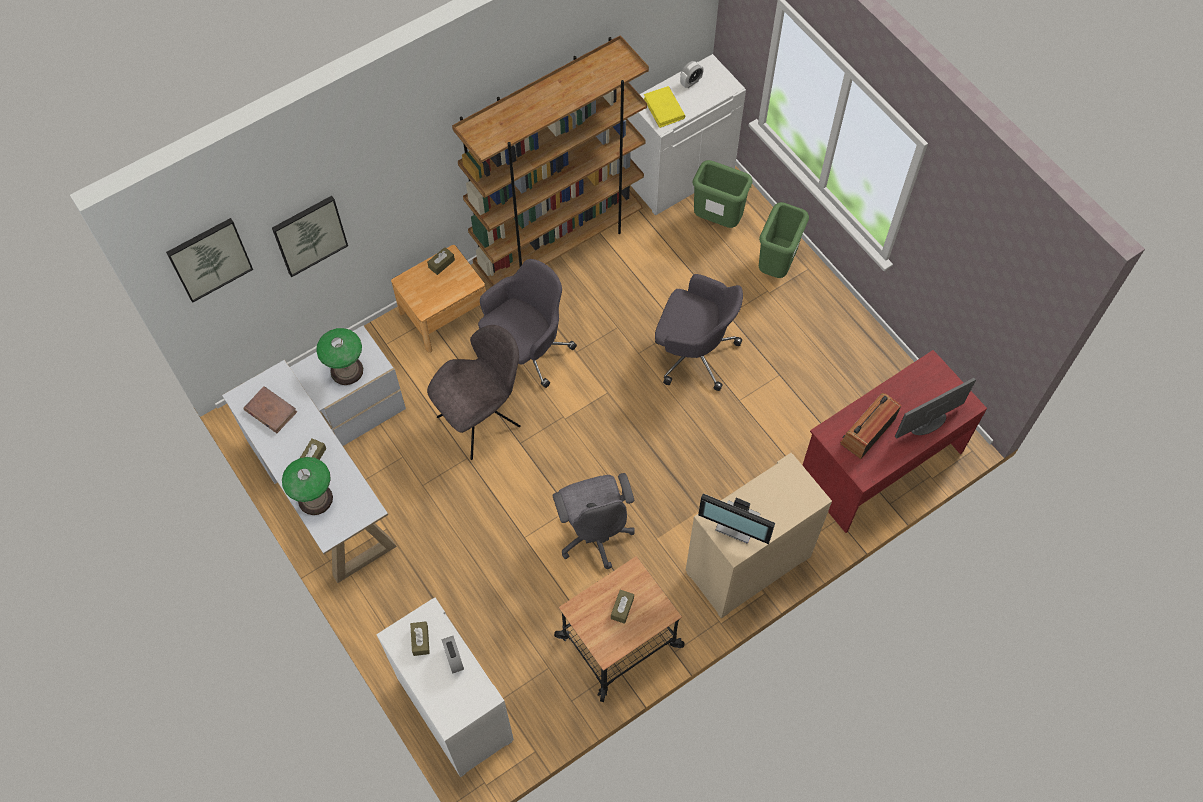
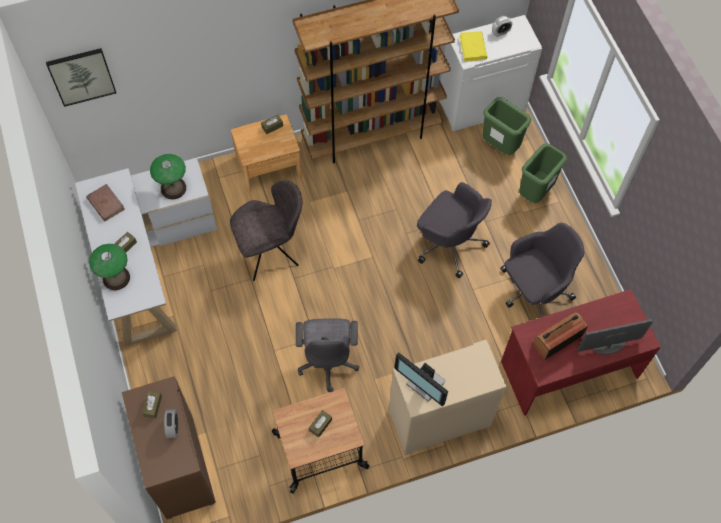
camera: 15 degrees right, 0 degrees up
(309, 235) = (166, 77): picture -> none
(453, 710) = (178, 467): white cabinet -> brown cabinet
(526, 350) = (321, 209): grey office chair -> grey office chair (533, 291)

